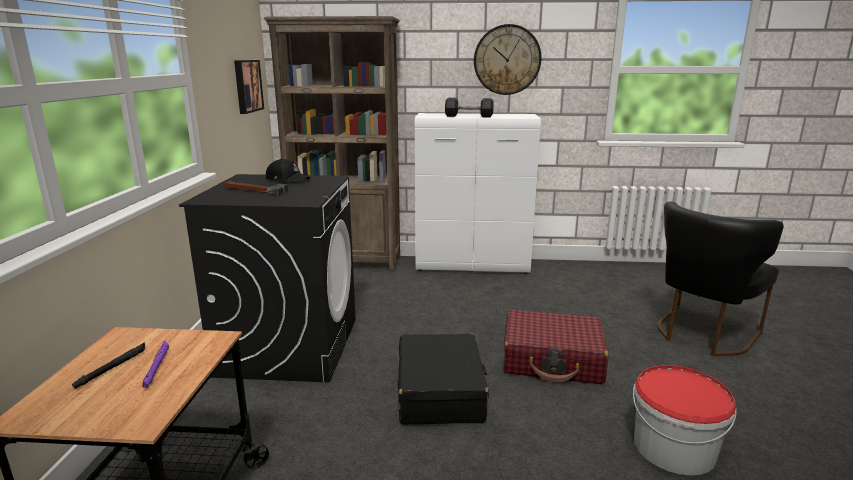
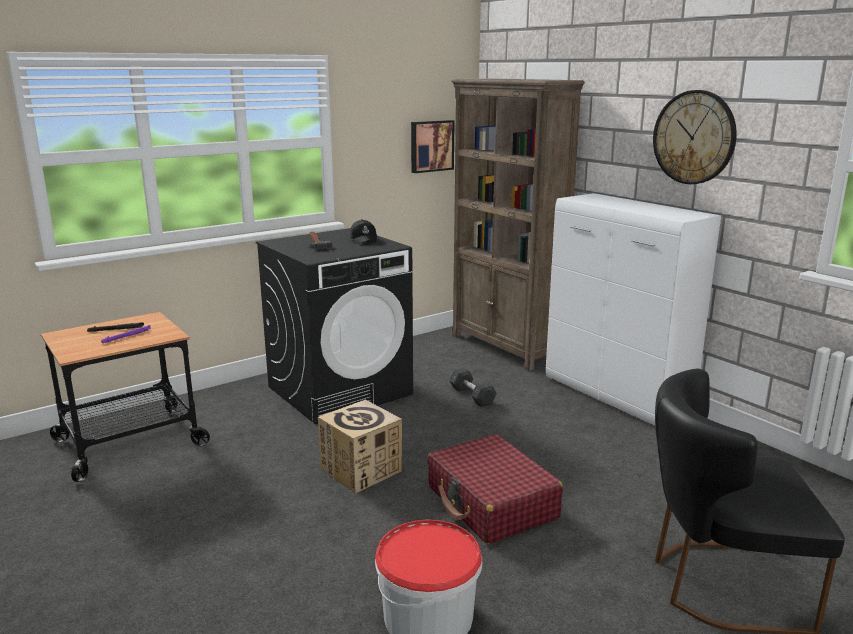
camera: 50 degrees right, 0 degrees up
(440, 392) = (361, 470): black suitcase -> cardboard box
(469, 116) = (617, 205): grey dumbbell -> grey dumbbell (472, 396)

